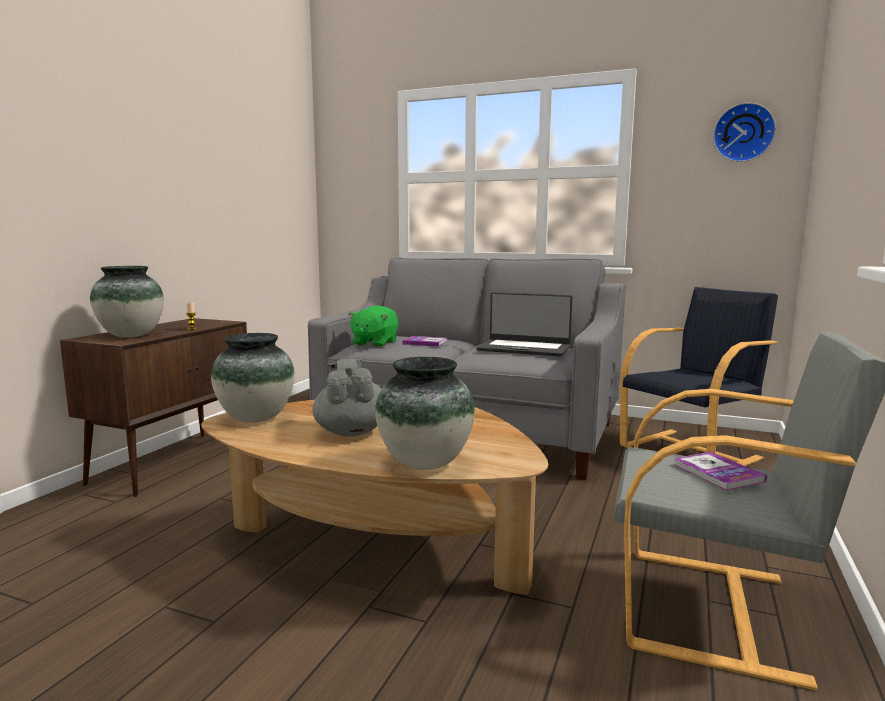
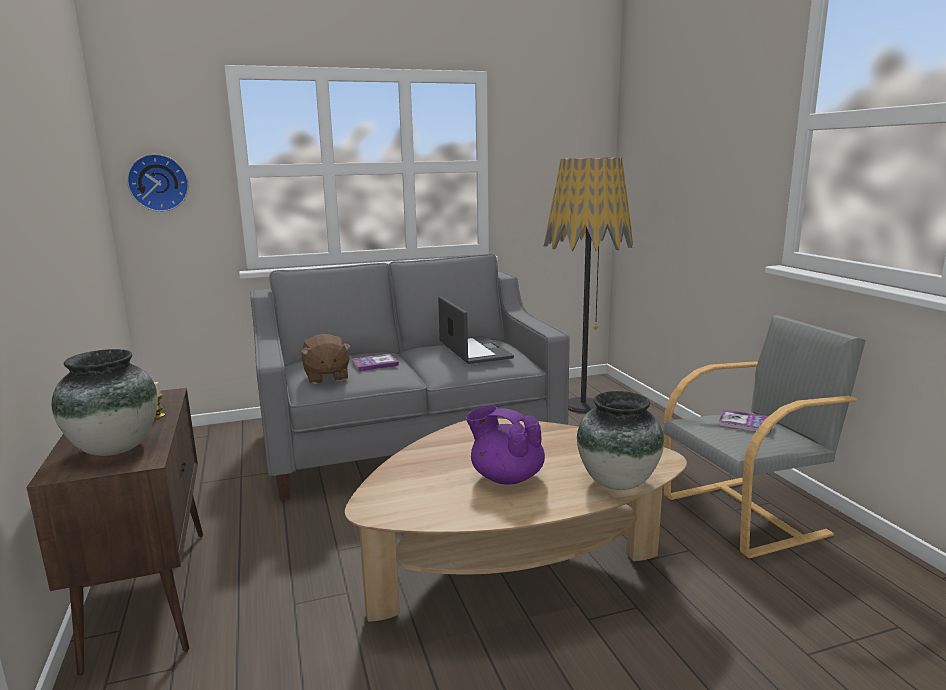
camera: 40 degrees left, 5 degrees up
(256, 418) = (394, 497): vase -> none
(352, 431) = (506, 477): grey teapot -> purple teapot
(374, 343) = (326, 377): green plush toy -> brown plush toy
(524, 348) = (474, 351): laptop -> laptop turned 90 degrees counterclockwise
(691, 452) = (583, 406): black armchair -> floor lamp
(743, 133) = (571, 136): wall clock -> wall clock (158, 182)

